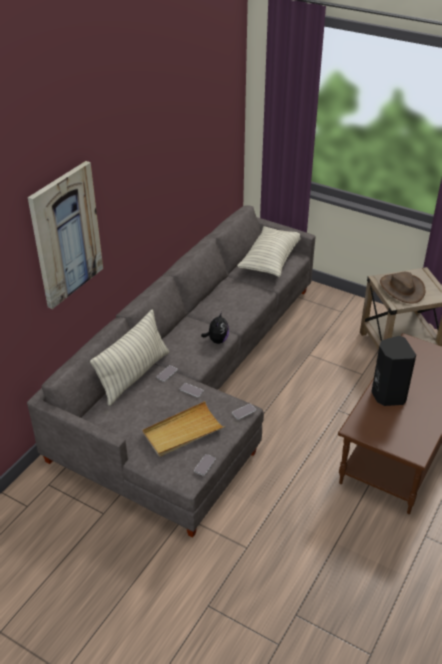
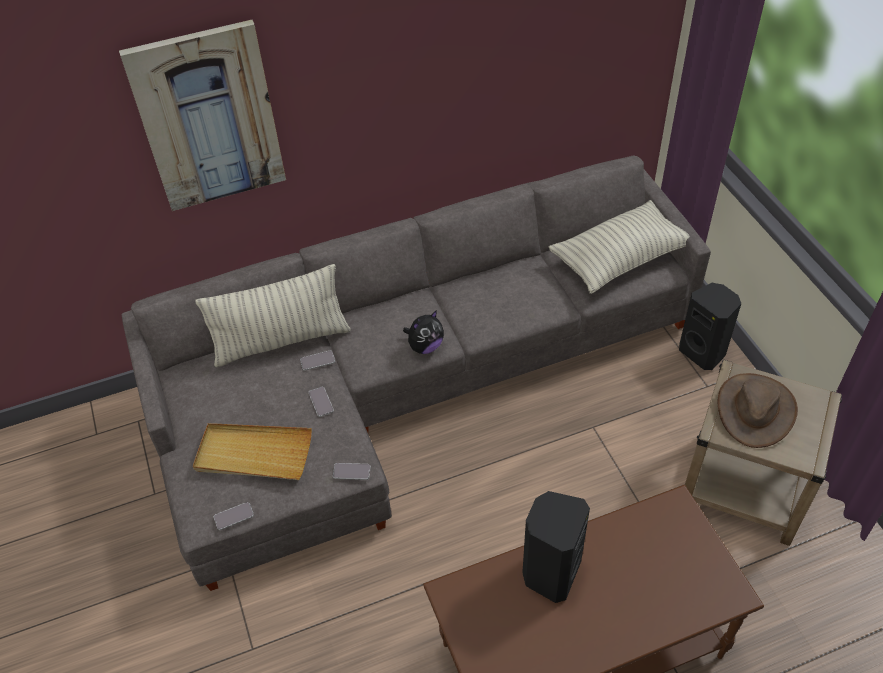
camera: 40 degrees right, 10 degrees up
(325, 298) = (703, 352): none -> black speaker

